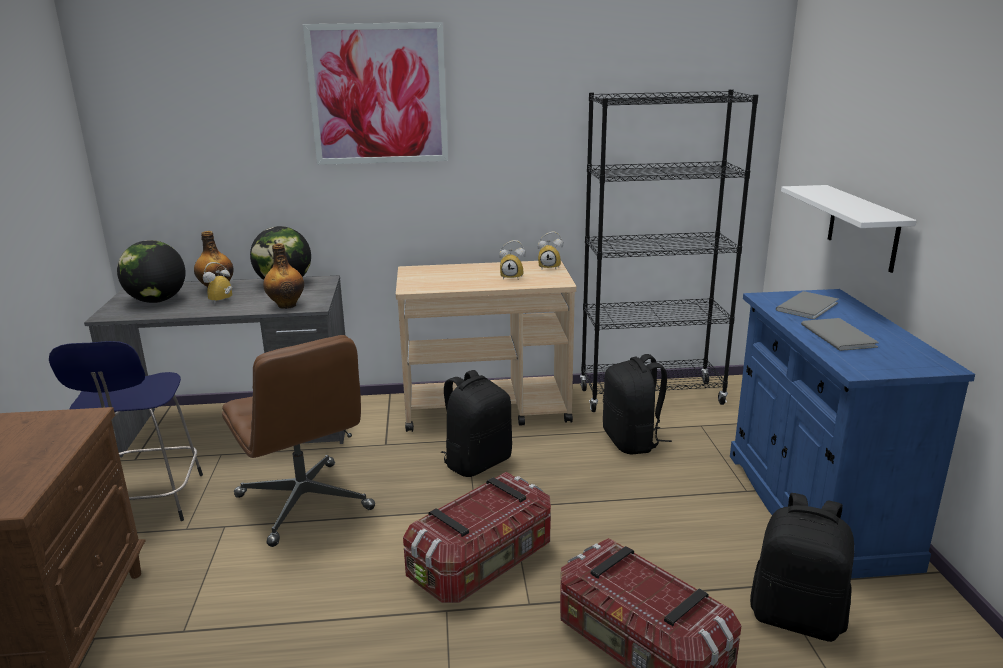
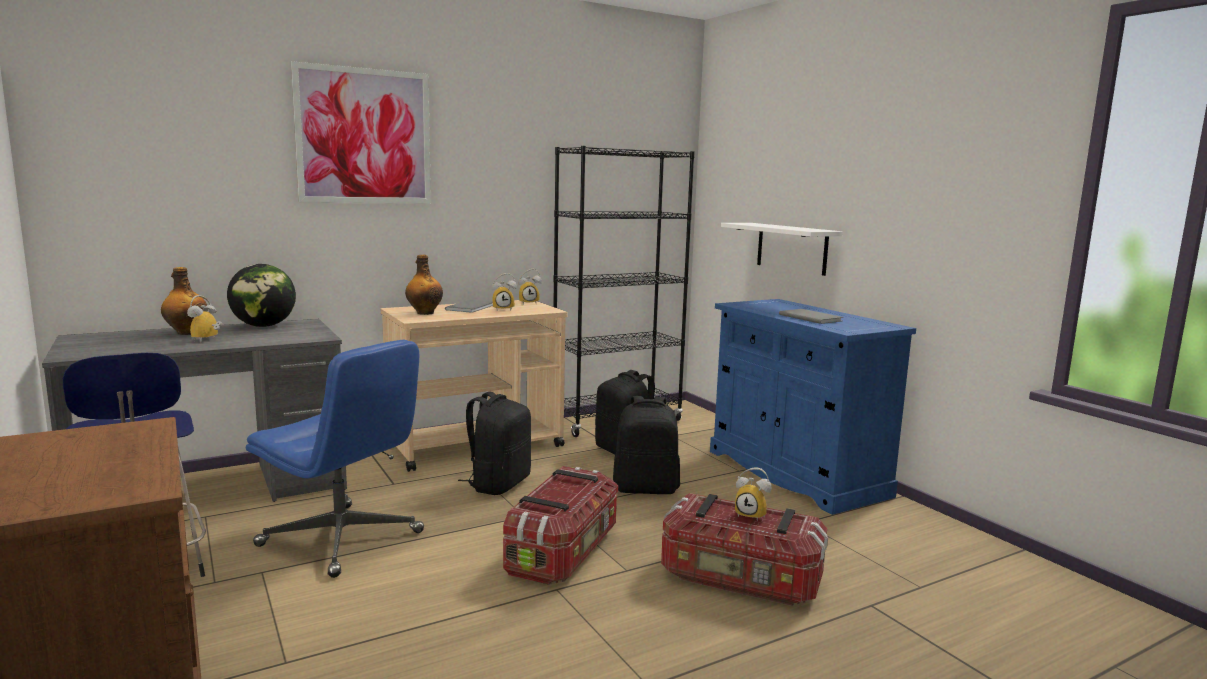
camera: 25 degrees left, 10 degrees down
(157, 301) = (120, 343): globe -> none
(286, 305) = (289, 338): bottle -> bottle (424, 313)
(305, 503) = (343, 539): brown office chair -> blue office chair
(658, 586) = (752, 515): none -> alarm clock
(797, 617) = (834, 538): black backpack -> black backpack (646, 488)
(809, 306) = (771, 306): grey book -> grey book (472, 307)

